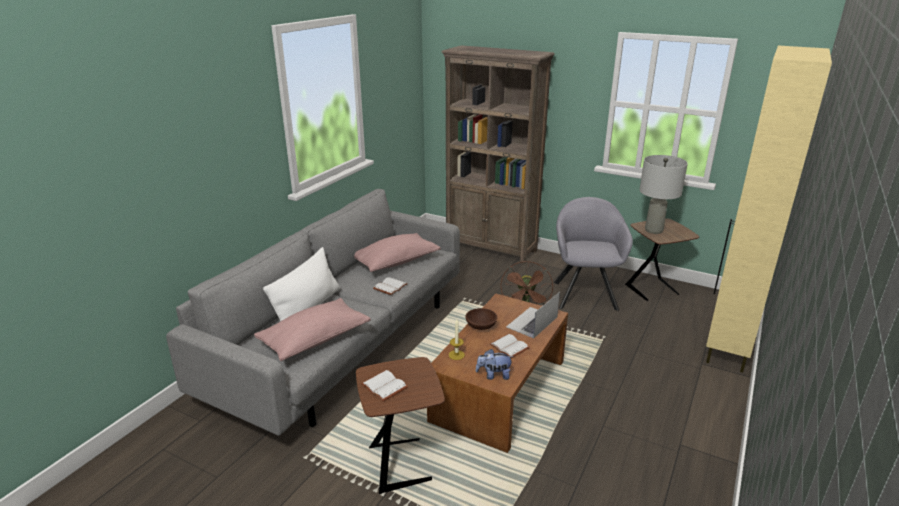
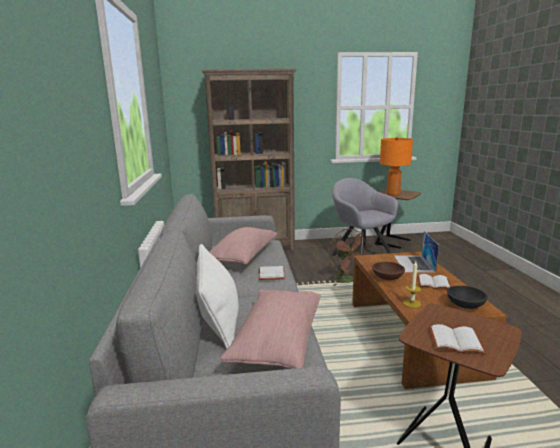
camera: 35 degrees left, 10 degrees down
(494, 375) = (465, 305): plush toy -> black bowl
(654, 230) = (393, 194): grey table lamp -> orange table lamp
(728, 346) = (478, 257): beige cabinet -> none

